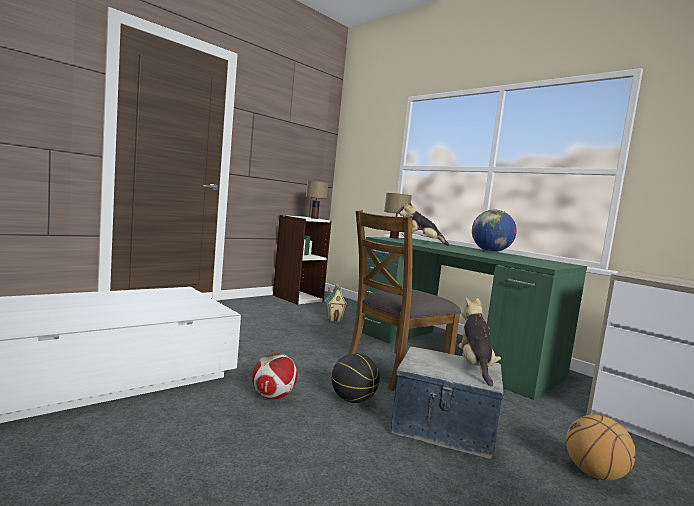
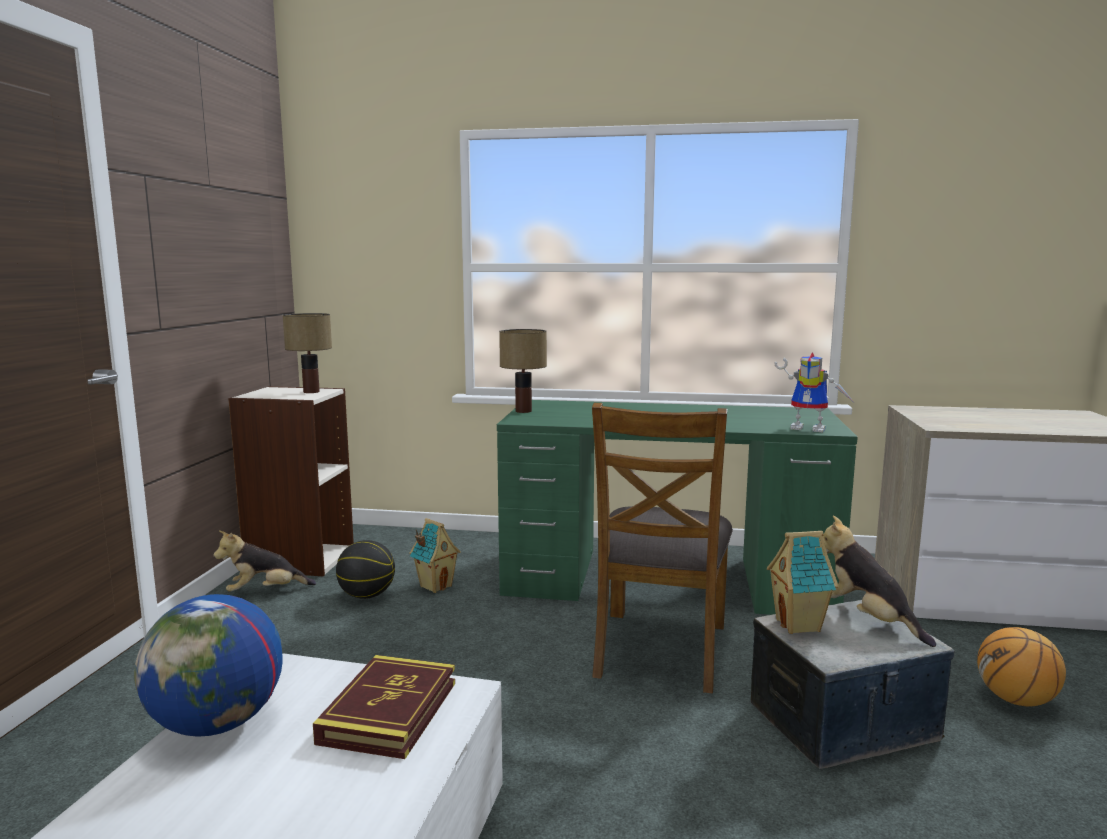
camera: 35 degrees left, 5 degrees up
(188, 307) = (389, 712): none -> book
(273, 396) = (608, 804): football -> none
(353, 400) = (701, 739): basketball -> basketball (367, 595)
(421, 242) = (584, 413): plush toy -> plush toy (265, 591)
(427, 355) = (799, 625): none -> toy house
(490, 251) = (693, 408): globe -> globe (217, 724)
(534, 264) = (811, 428): none -> toy robot

